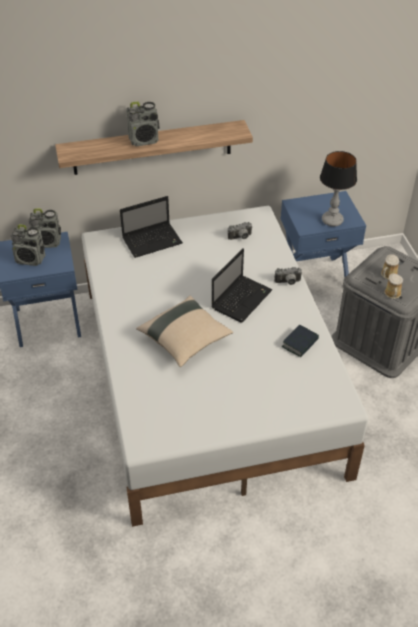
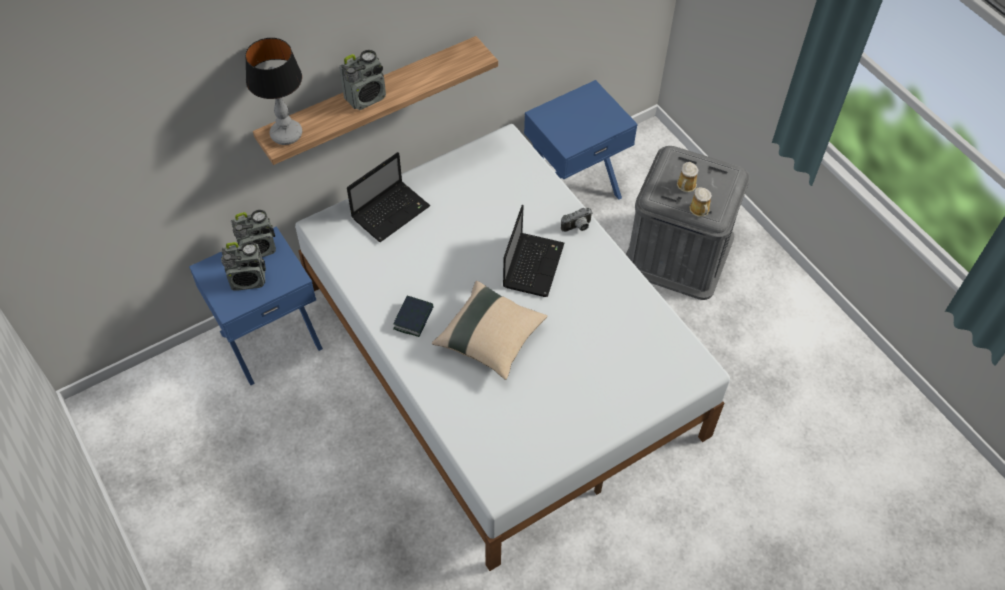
camera: 20 degrees left, 10 degrees up
(240, 238) = (497, 179): camera -> none
(300, 343) = (623, 305): book -> book (413, 319)
(331, 220) = (595, 127): table lamp -> table lamp (285, 135)

